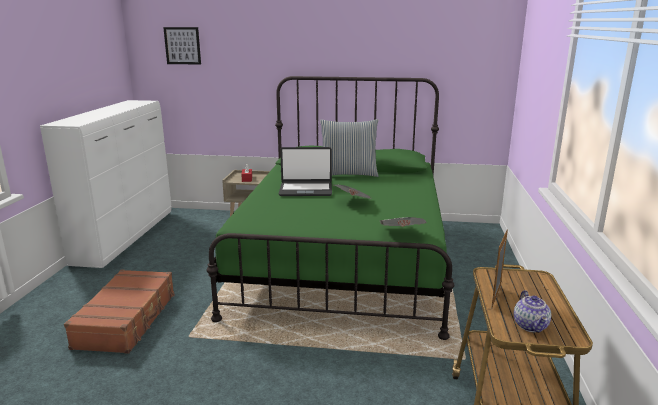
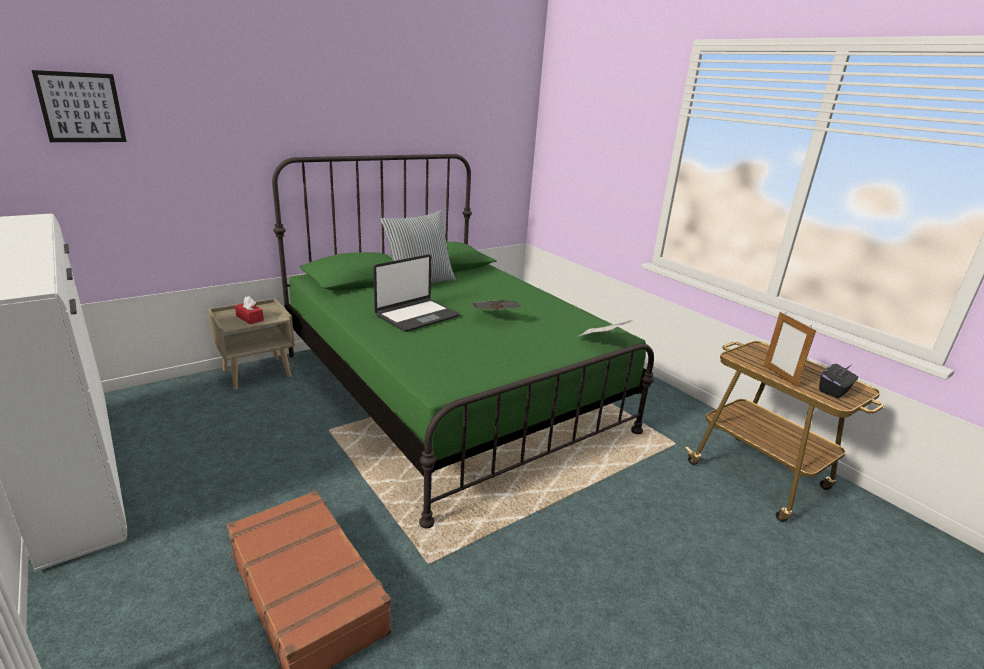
camera: 45 degrees left, 5 degrees up
(531, 326) = (834, 391): teapot -> black tissue box

